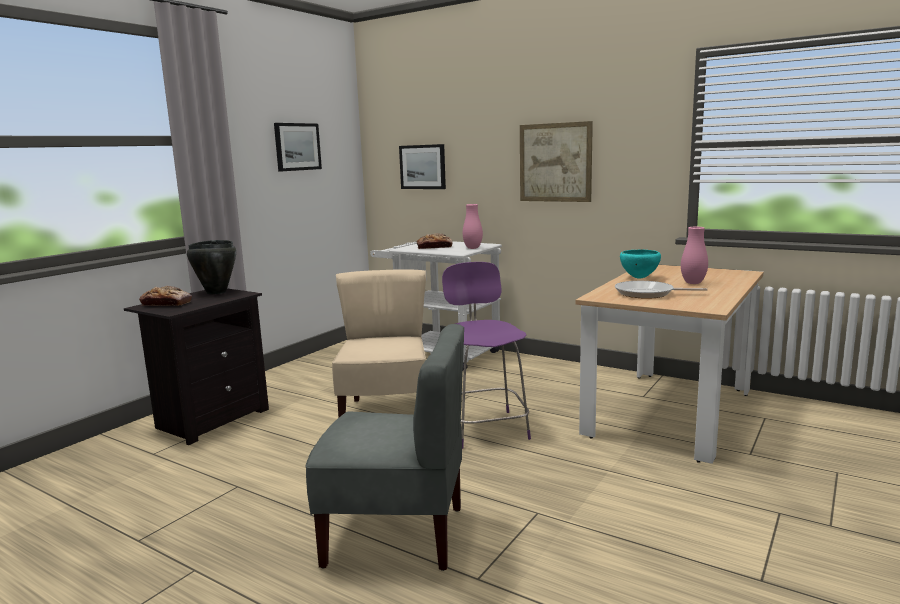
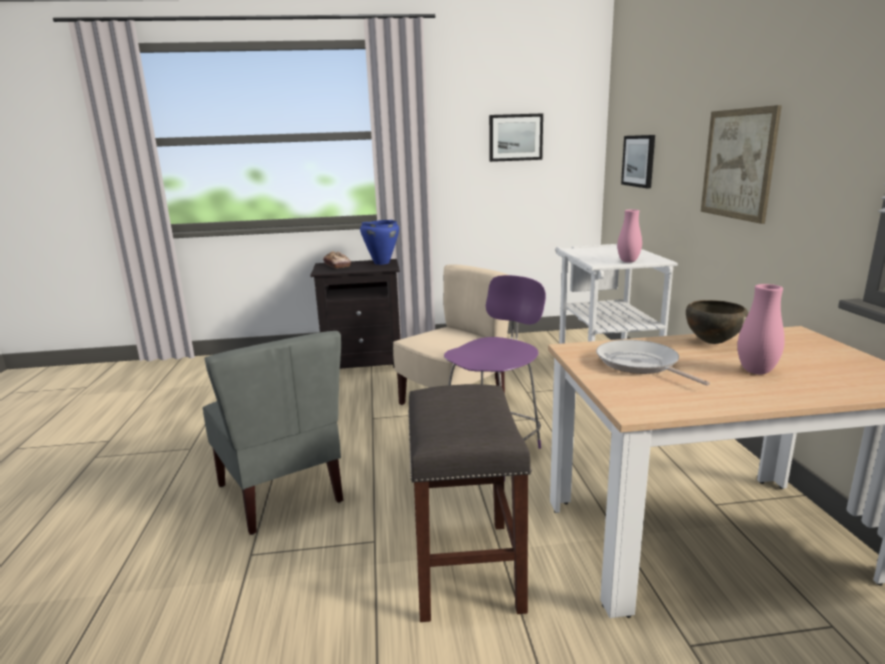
camera: 50 degrees right, 5 degrees up
(216, 292) = (381, 263): black cooking pot -> blue cooking pot
(434, 247) = (600, 253): bread -> none
(612, 489) = (464, 566): none -> grey stool
(638, 278) = (711, 343): turquoise bowl -> brown bowl

